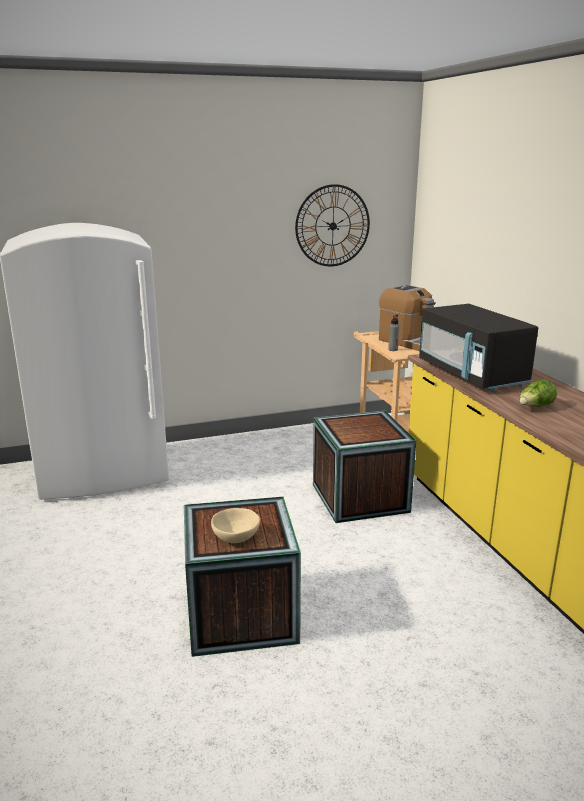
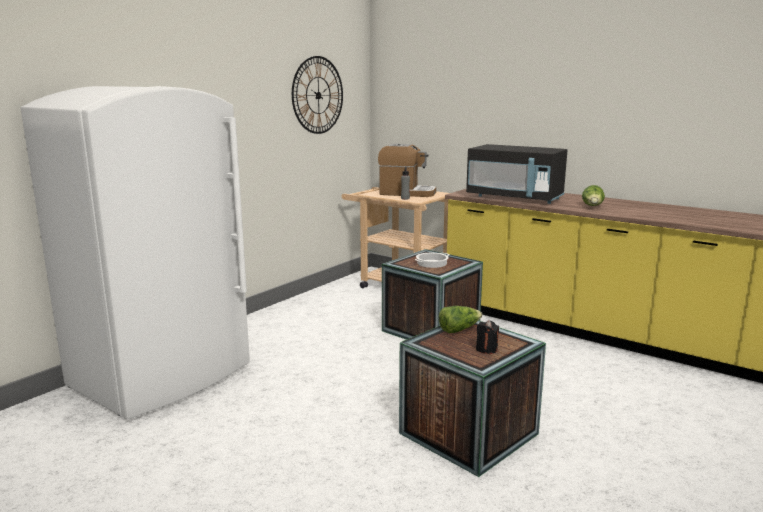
camera: 35 degrees left, 5 degrees down
(236, 538) = (486, 349): beige bowl -> black candle
(250, 509) = (459, 329): none -> lettuce
(359, 429) = (432, 263): none -> cooking pot

